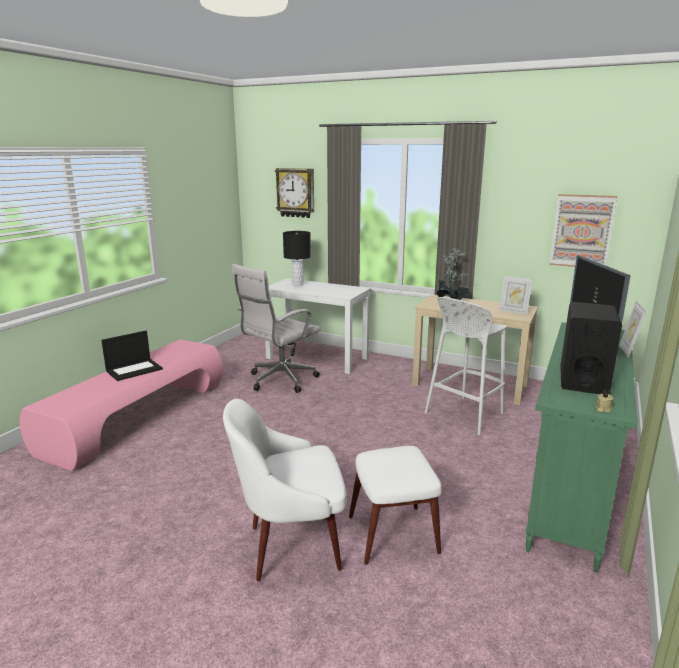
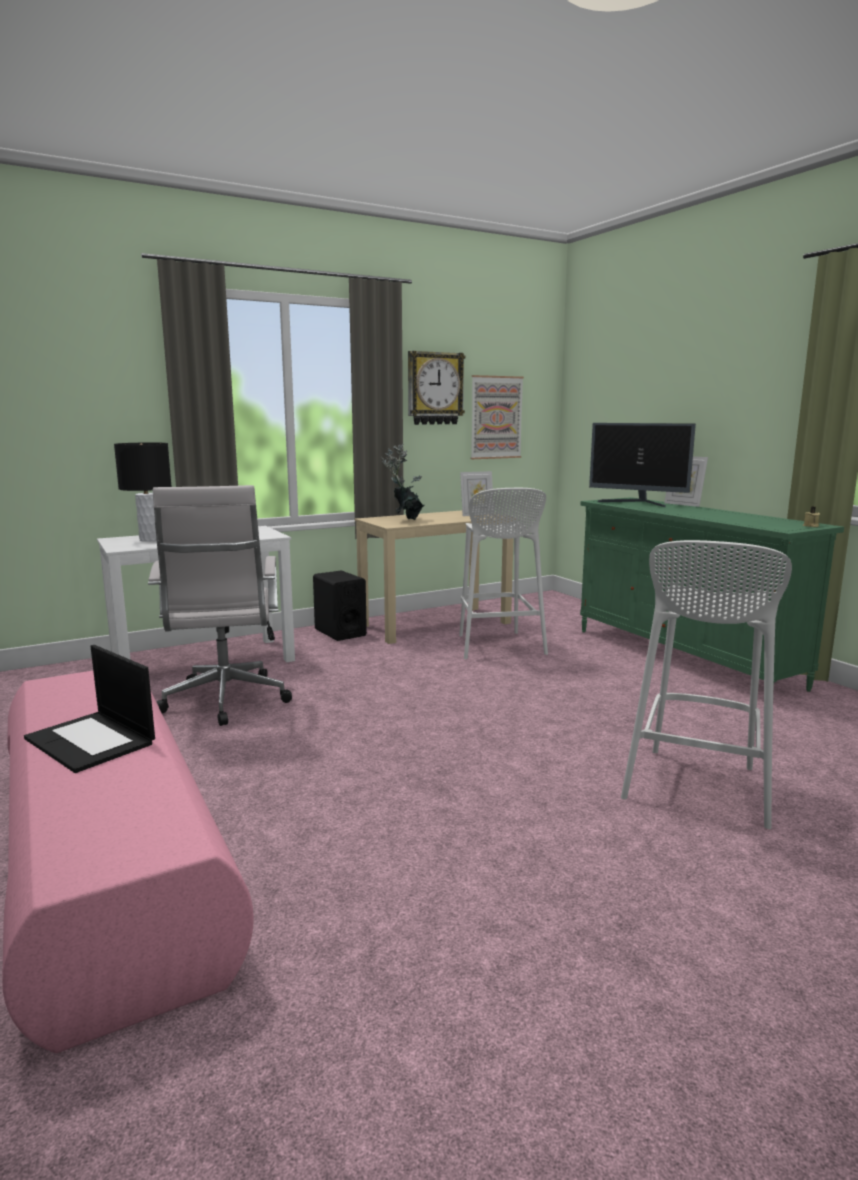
camera: 55 degrees left, 5 degrees down
(134, 369) = (92, 741): laptop -> laptop turned 135 degrees clockwise
(296, 193) = (84, 378): wall clock -> wall clock (434, 388)
(329, 543) = (696, 787): white armchair -> white stool
(583, 380) = (742, 519): black speaker -> black speaker (340, 632)

